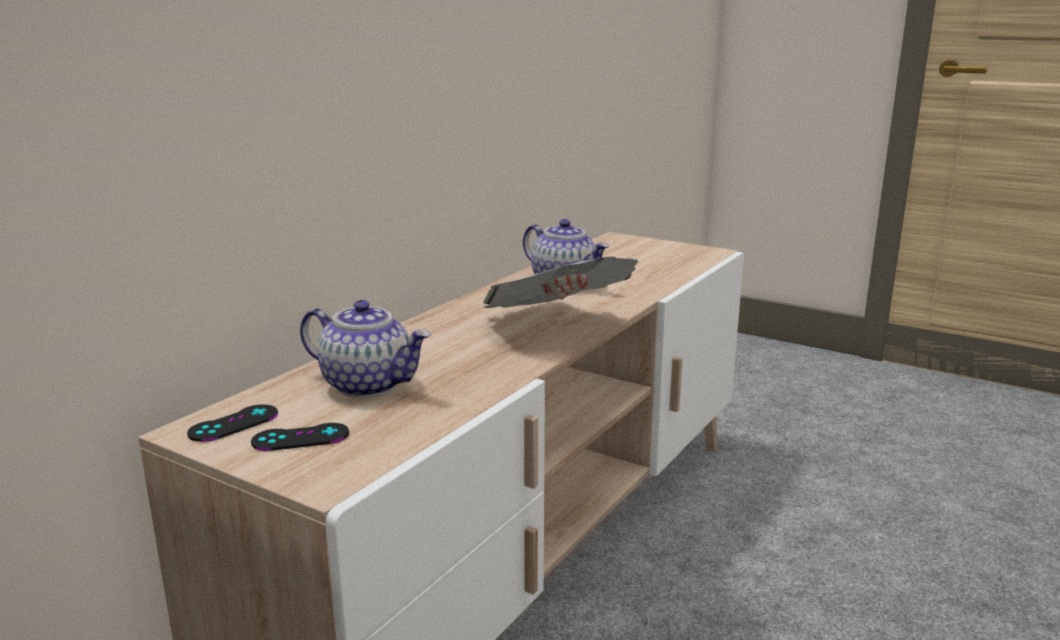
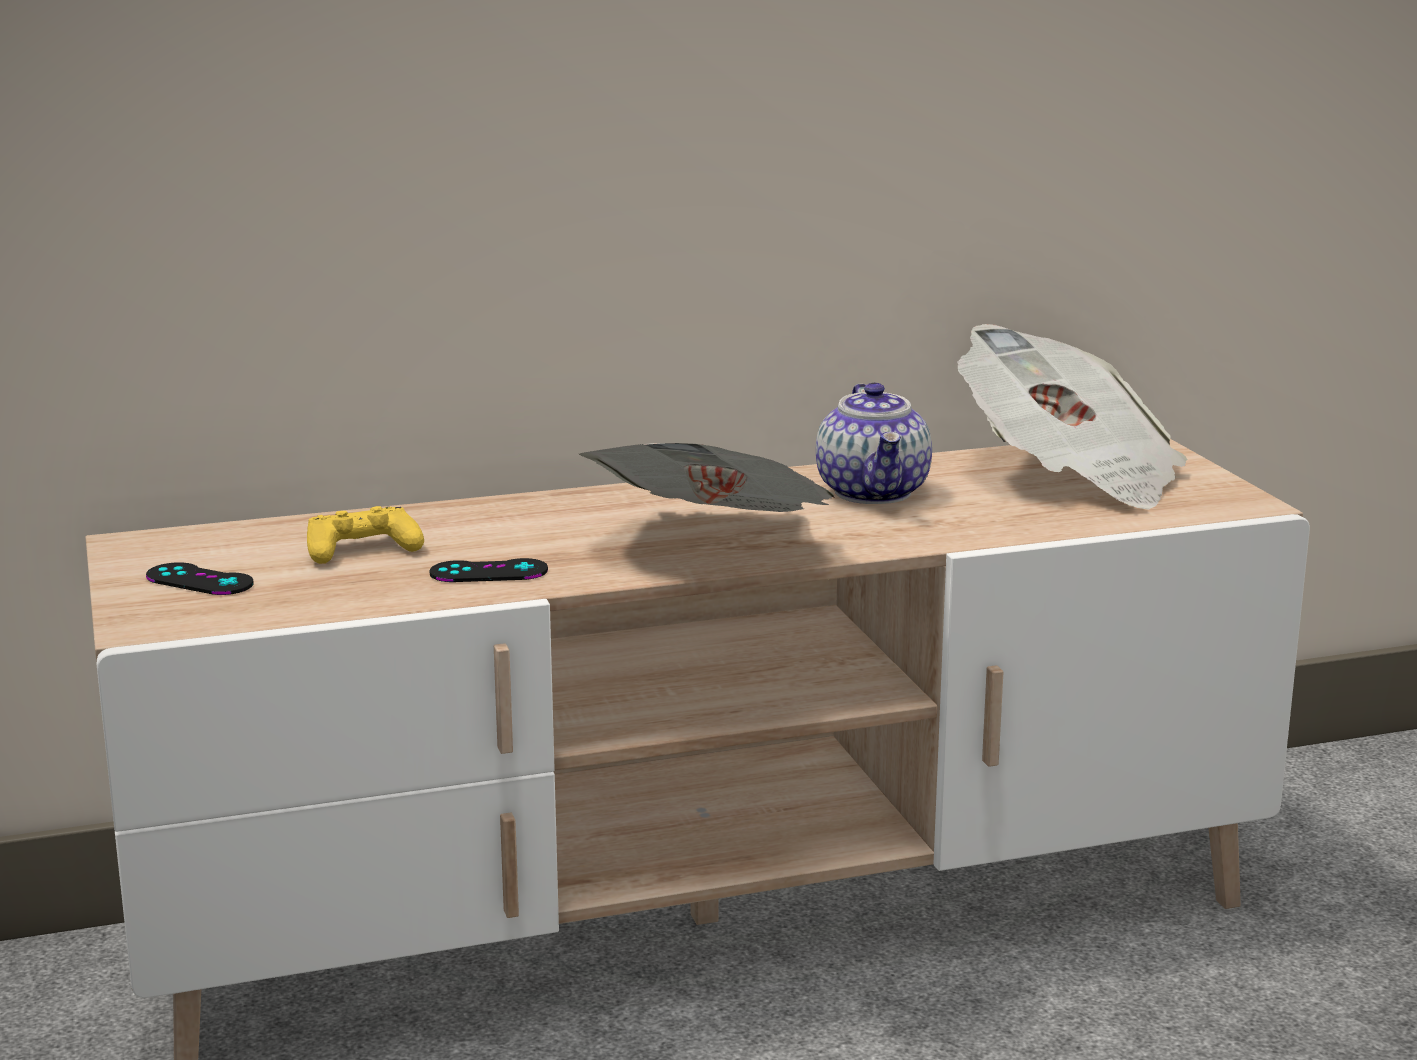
camera: 40 degrees right, 0 degrees up
(234, 423) = (173, 548): black game controller -> black game controller (488, 572)
(368, 384) = (362, 549): teapot -> yellow game controller
(625, 256) = (1070, 476): none -> newspaper

